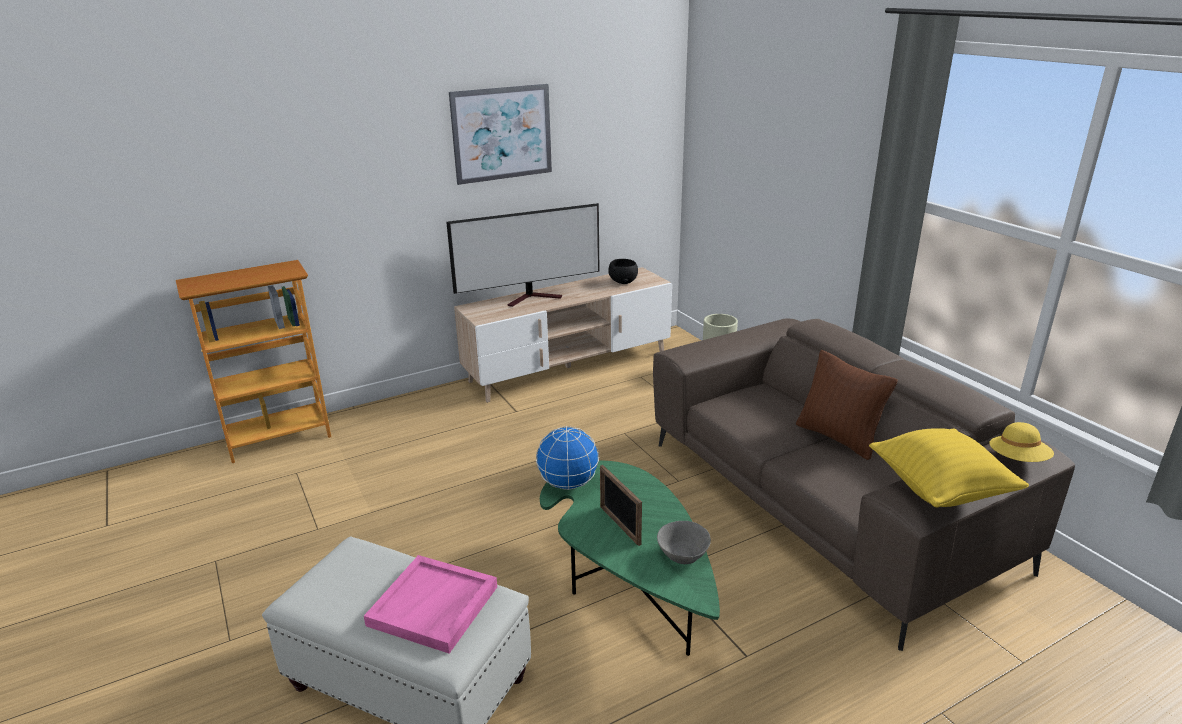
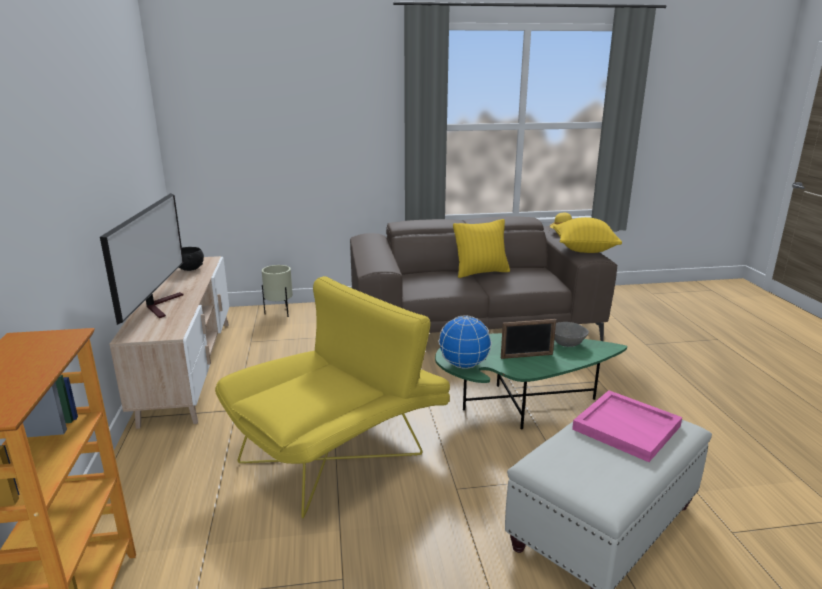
camera: 70 degrees left, 5 degrees down
(478, 482) = (340, 450): none -> yellow armchair
(502, 133) = (93, 128): picture -> none
(838, 438) = (481, 272): brown pillow -> yellow pillow

